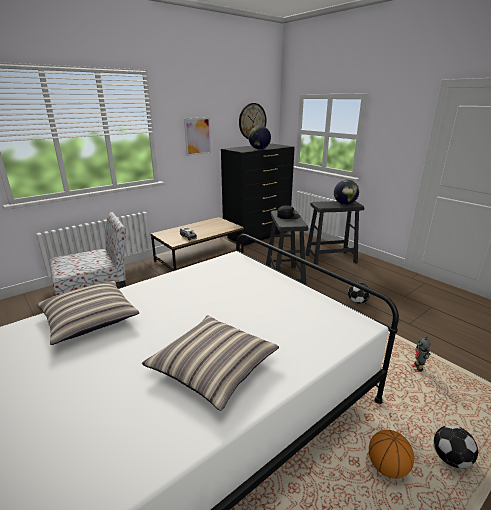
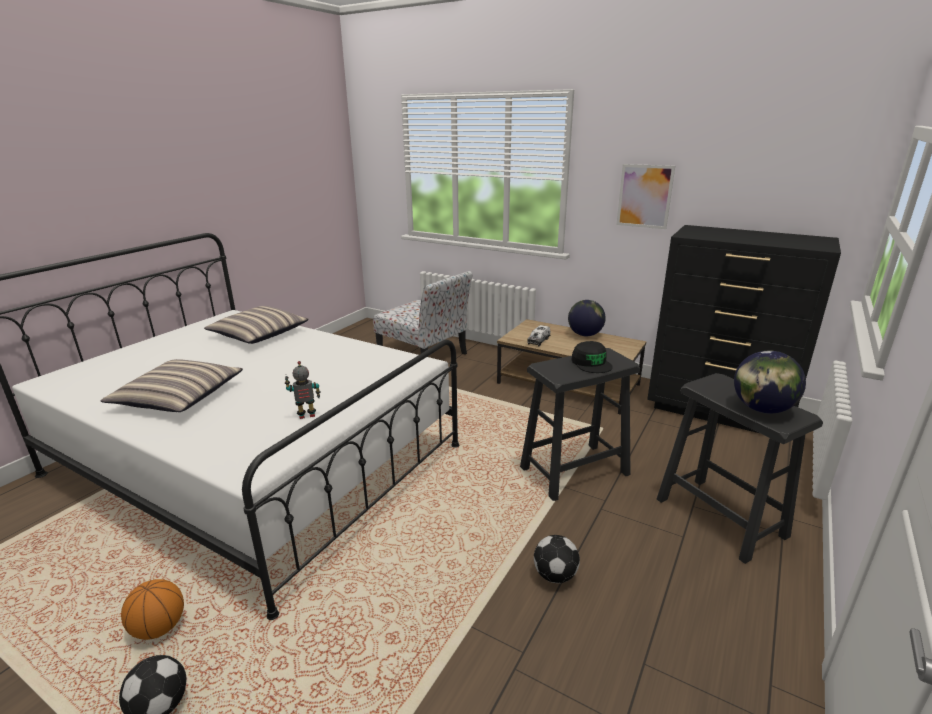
camera: 70 degrees right, 0 degrees up
(252, 121) = (789, 182): wall clock -> none
(259, 149) = (732, 239): globe -> globe (585, 334)
(417, 369) = (360, 674): toy robot -> toy robot (307, 416)

